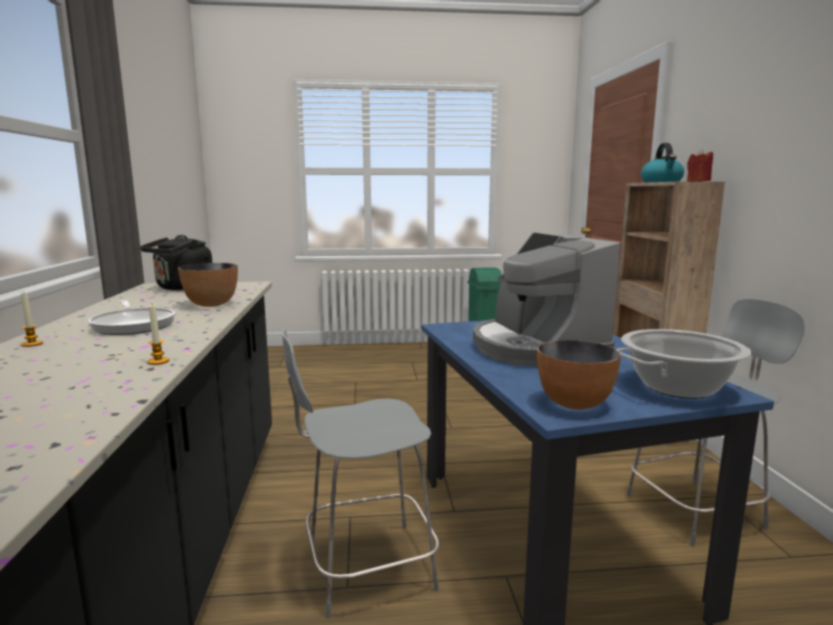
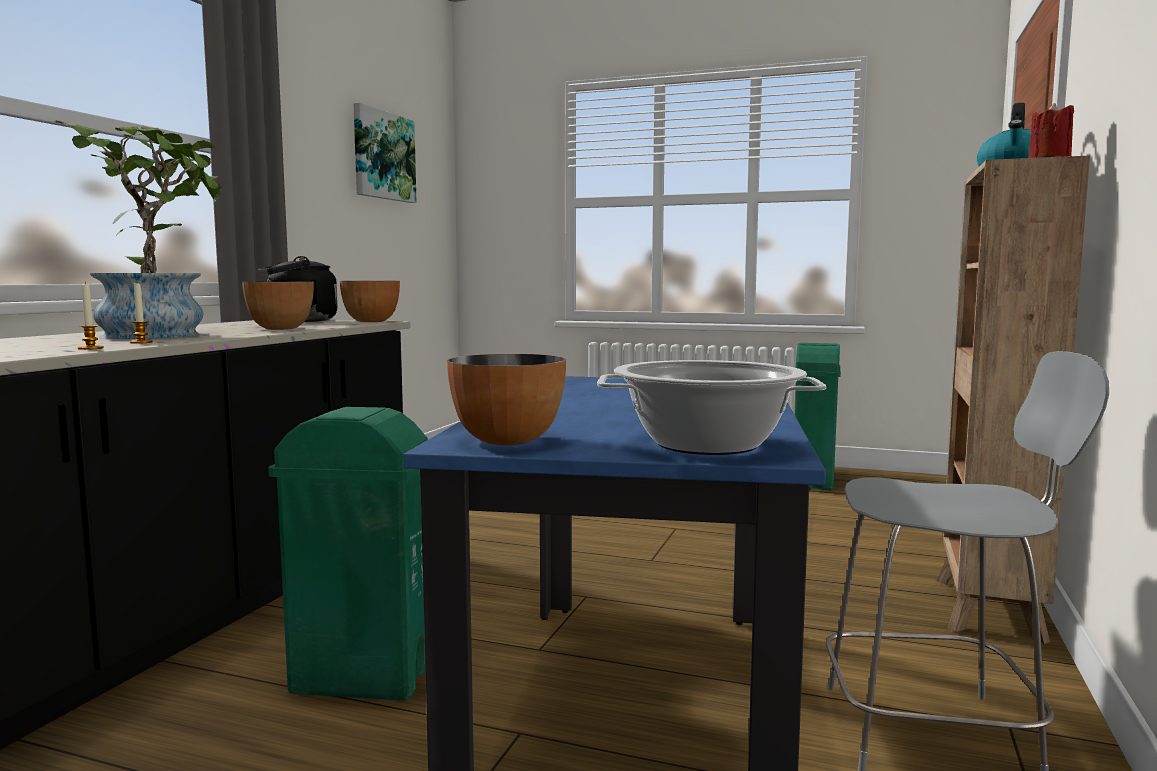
camera: 25 degrees right, 5 degrees down
(32, 344) = (43, 337): candle -> candle (141, 342)
(133, 325) = (160, 334): frying pan -> potted plant
(167, 134) = (383, 156): none -> picture
(246, 285) = (371, 321): none -> bowl
(365, 567) = (361, 679): grey chair -> green trash can
(535, 348) = (621, 400): coffee machine -> none

